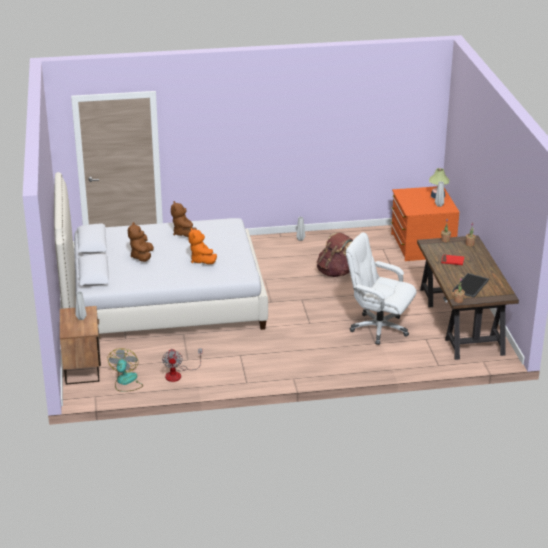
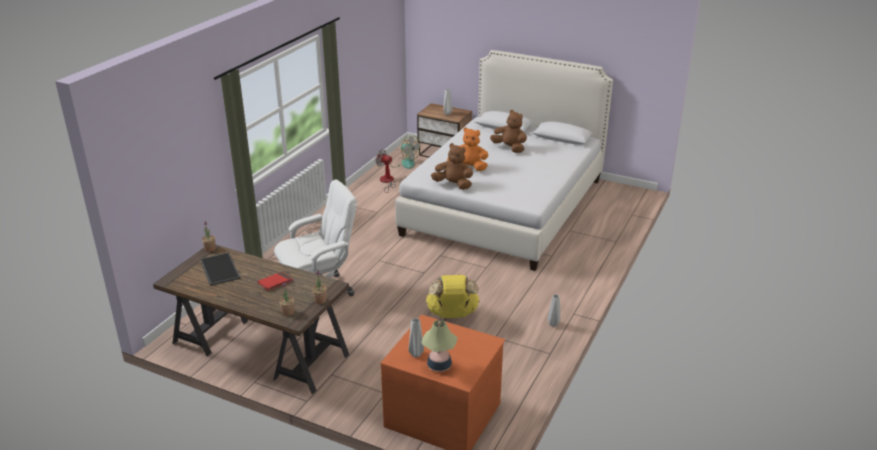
camera: 125 degrees right, 0 degrees up
(184, 233) = (533, 175): brown plush toy -> brown plush toy (453, 185)
(335, 272) = (452, 315): brown backpack -> yellow backpack

